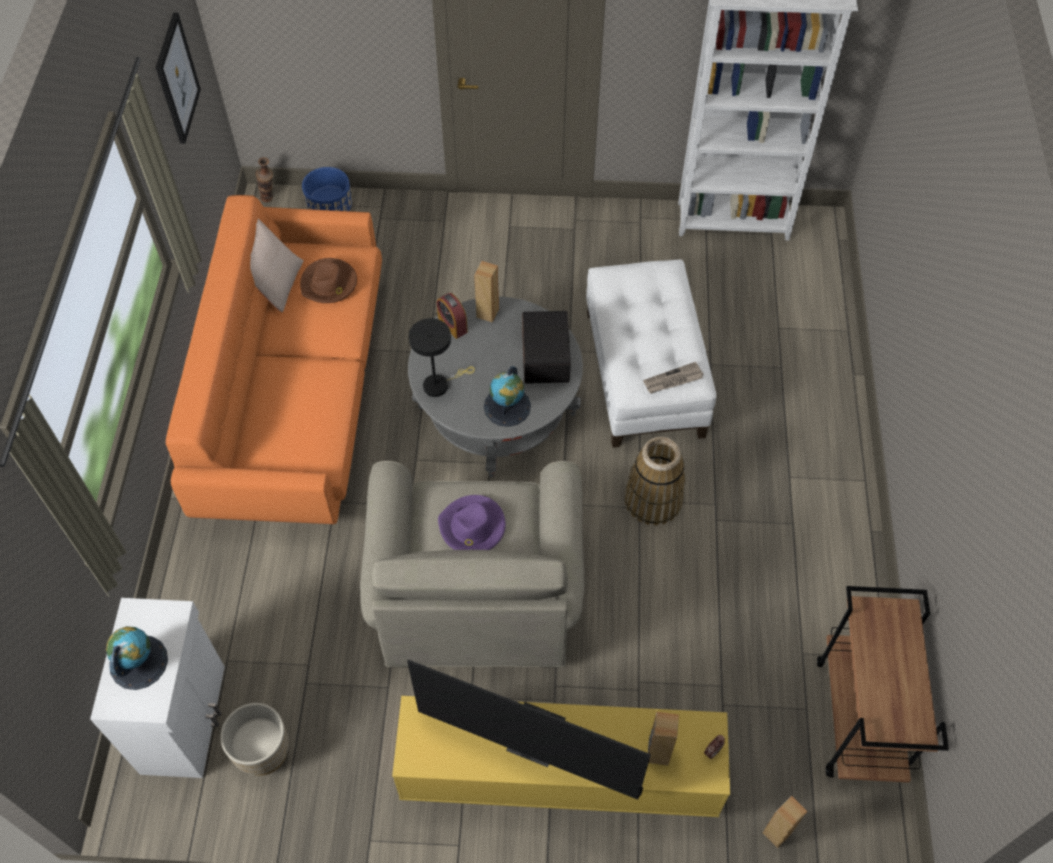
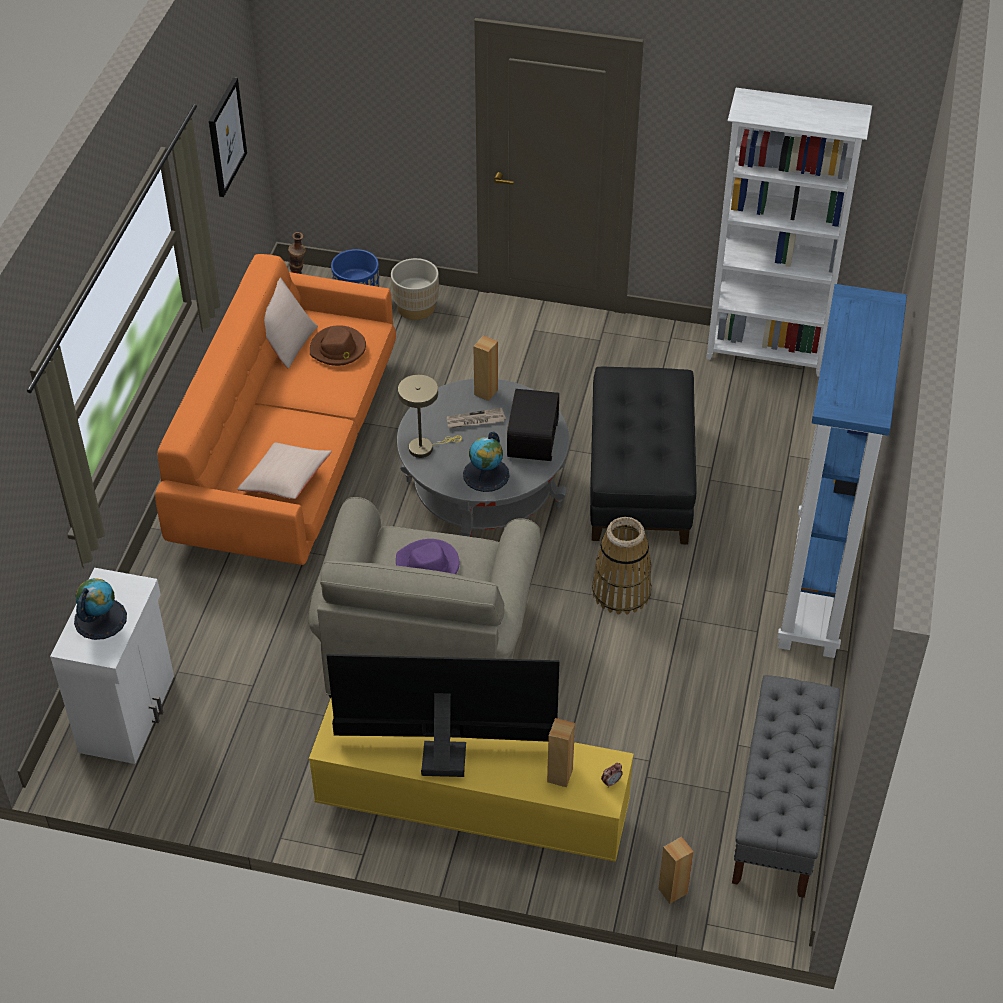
camera: 10 degrees right, 10 degrees down
(262, 752) = (195, 751): beige planter -> beige planter (416, 307)
(304, 441) = (286, 480): none -> beige pillow
(439, 384) = (425, 447): black table lamp -> beige table lamp
(452, 325) = (449, 398): alarm clock -> none
(533, 745) = (443, 753): television -> television turned 150 degrees clockwise
(645, 373) = (641, 479): white ottoman -> black ottoman
(673, 380) = (653, 472): newspaper -> newspaper (475, 420)
(838, 470) = (817, 591): none -> blue bookcase
(859, 719) = (780, 809): brown cart -> grey bench

